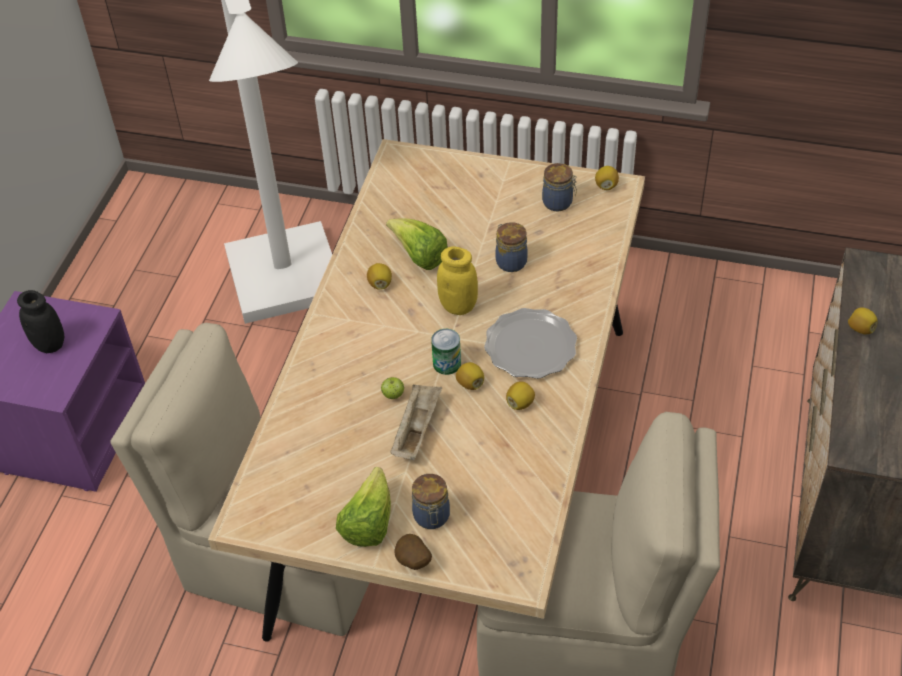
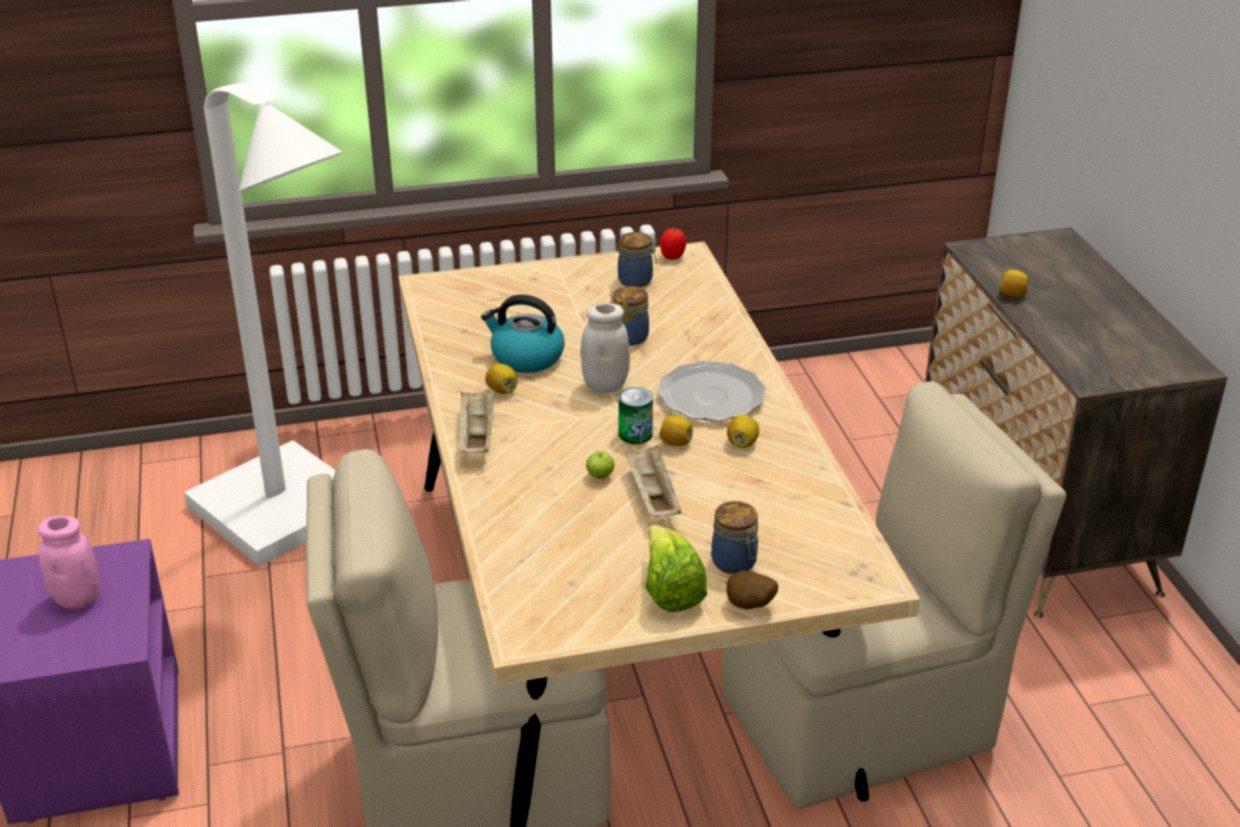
camera: 30 degrees left, 15 degrees down
(49, 344) = (77, 599): black jar -> pink jar
(333, 322) = (476, 436): none -> beige tray
(419, 256) = (526, 357): lettuce -> kettle
(458, 306) = (605, 385): yellow jar -> white jar
(606, 186) = (673, 256): lemon -> tomato

